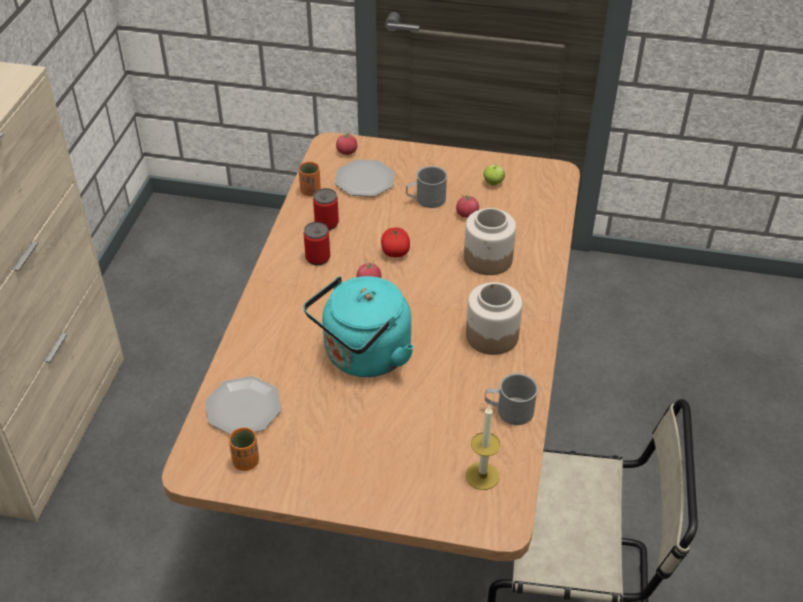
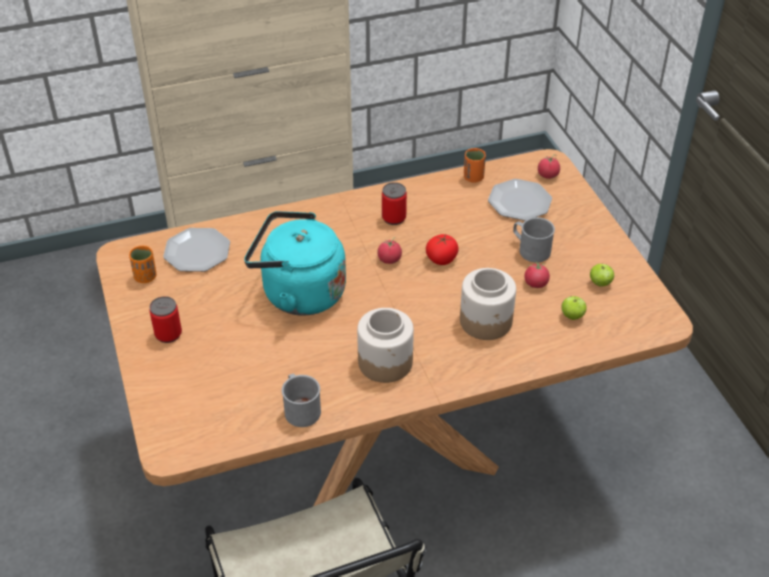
camera: 60 degrees right, 0 degrees up
(326, 223) = (441, 204): can -> can (168, 334)
(482, 476) = (214, 419): candle -> none
(517, 212) = (572, 316): none -> apple

